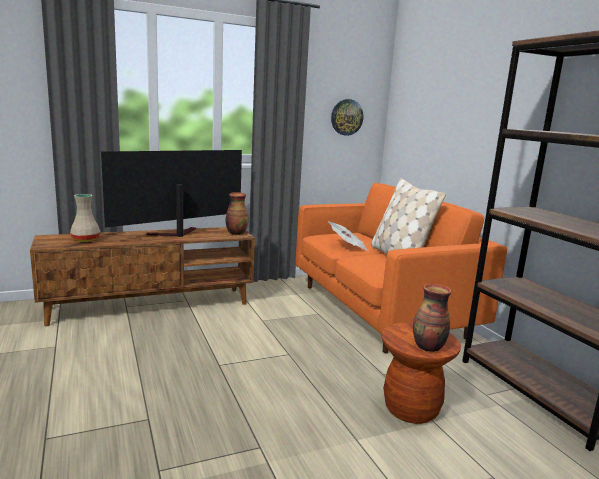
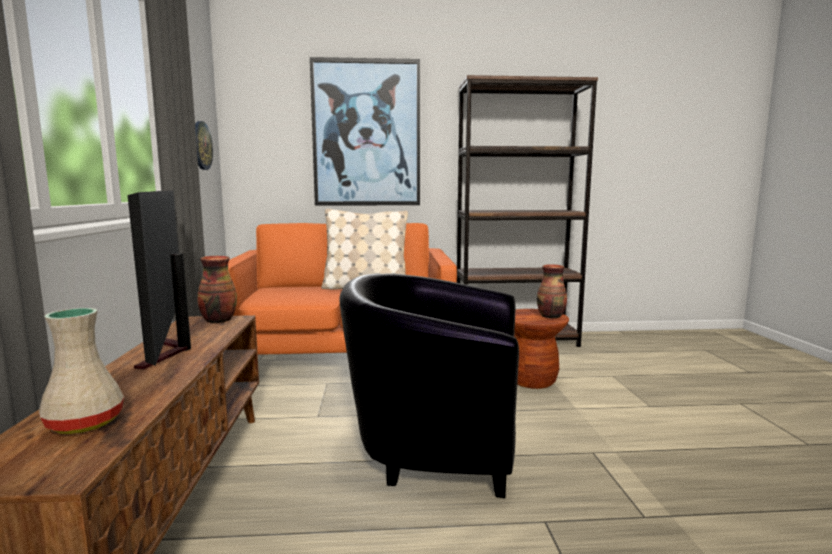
camera: 70 degrees left, 5 degrees down
(238, 366) = (433, 446): none -> black armchair
(347, 247) = (315, 296): newspaper -> none
(470, 108) = (366, 134): none -> picture

